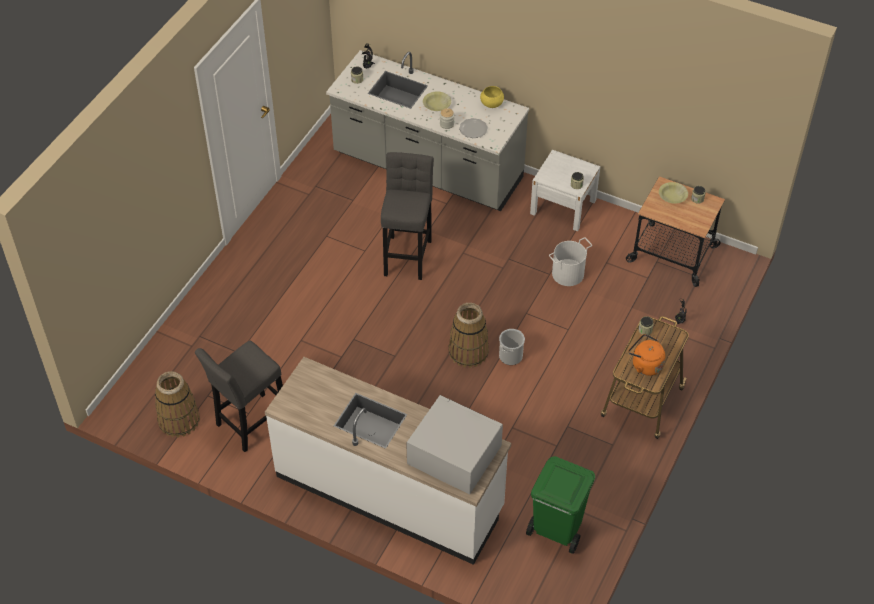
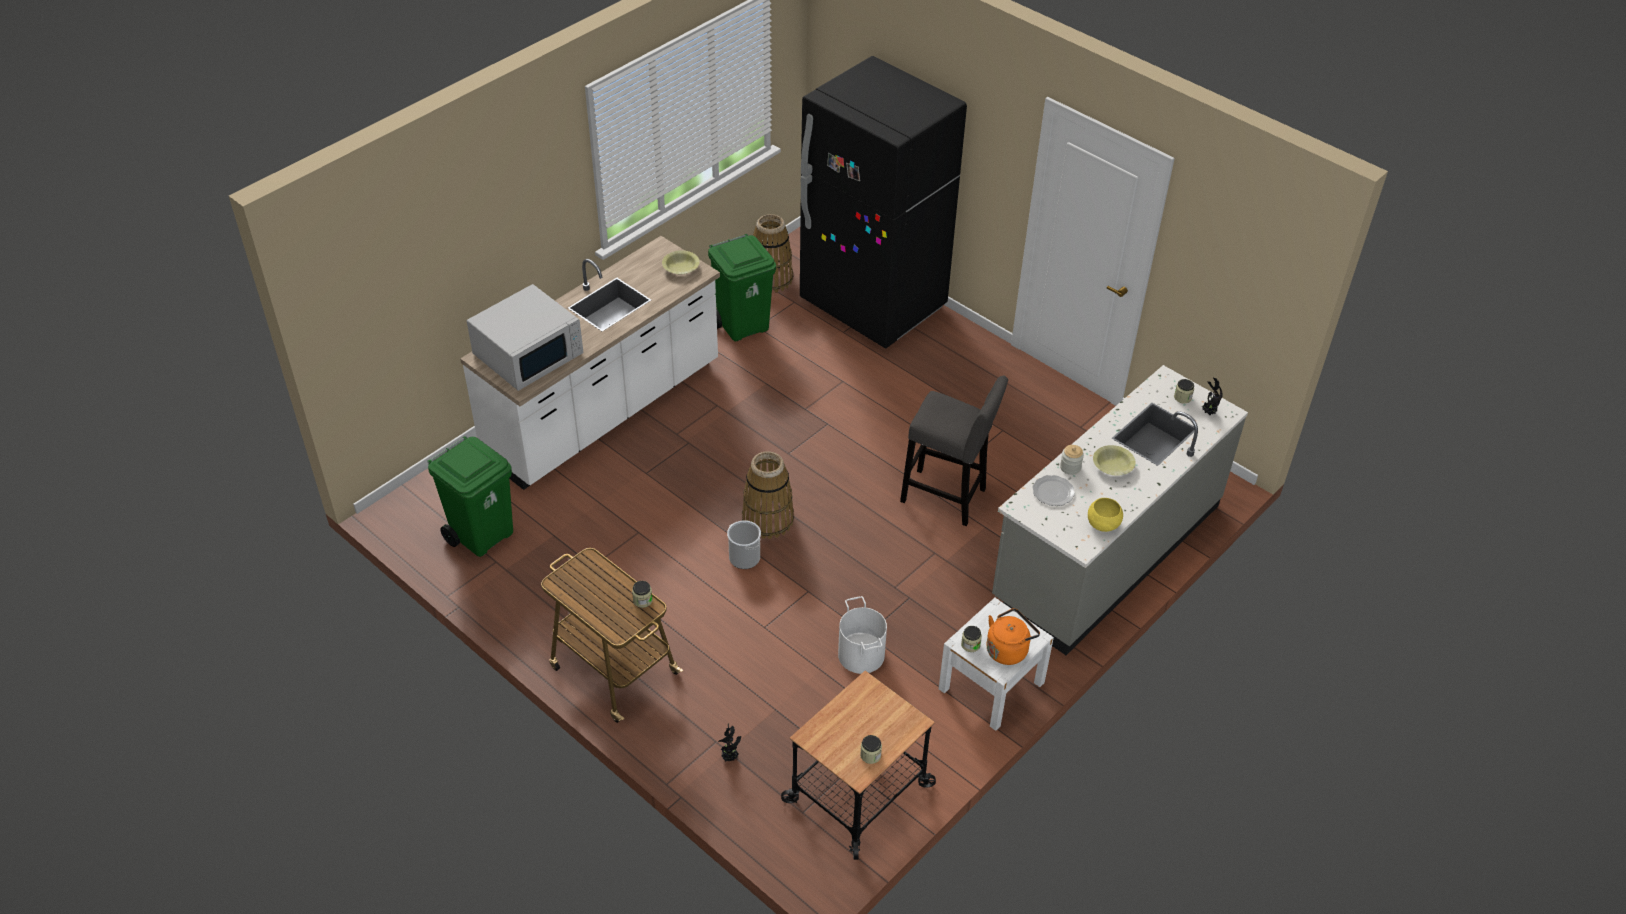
camera: 105 degrees right, 5 degrees down
(198, 340) = (873, 305): none -> black fridge
(249, 424) = (743, 325): grey stool -> green trash can
(645, 365) = (589, 584): orange kettle -> orange kettle (1008, 649)
(672, 196) = (885, 724): yellow bowl -> yellow bowl (681, 267)

